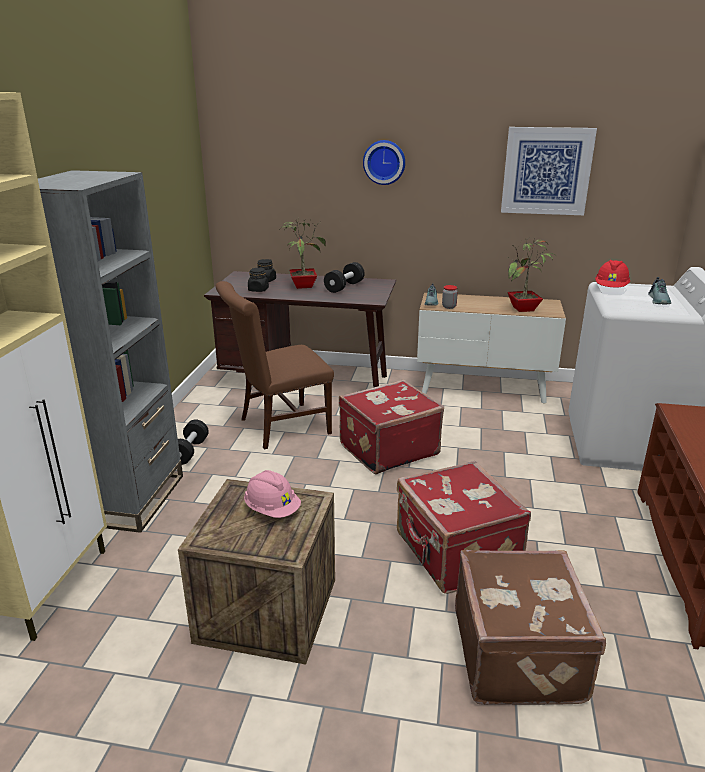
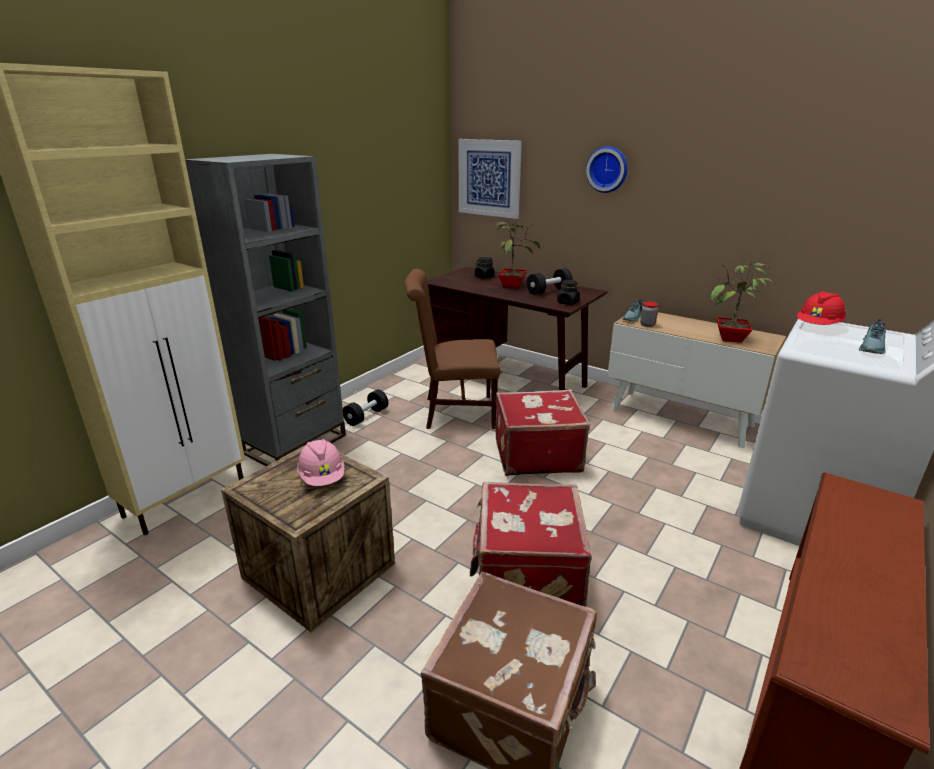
camera: 25 degrees right, 0 degrees up
(258, 290) = (469, 284): black jar -> black jar (568, 303)
(546, 171) = (785, 185): picture -> picture (489, 178)

